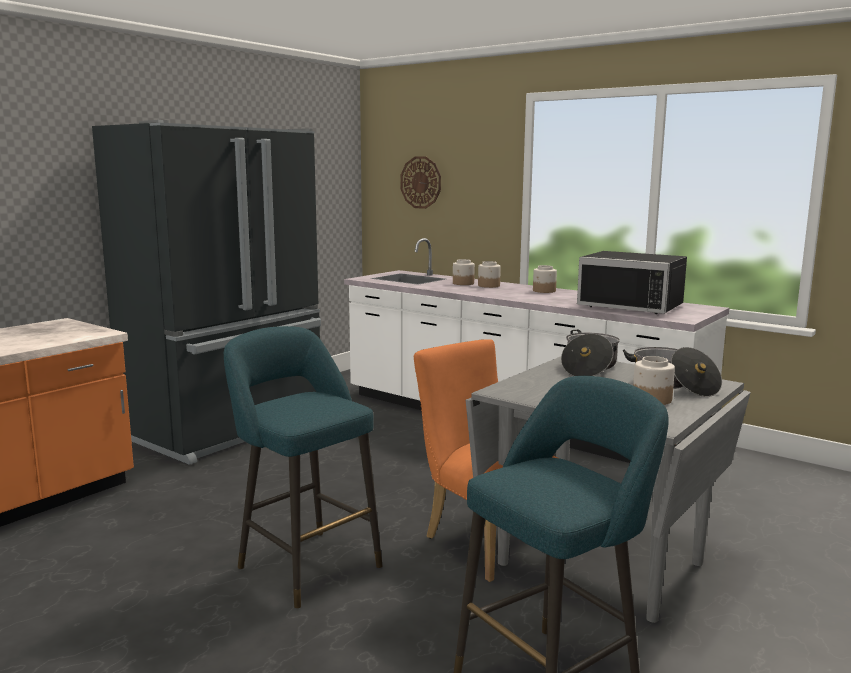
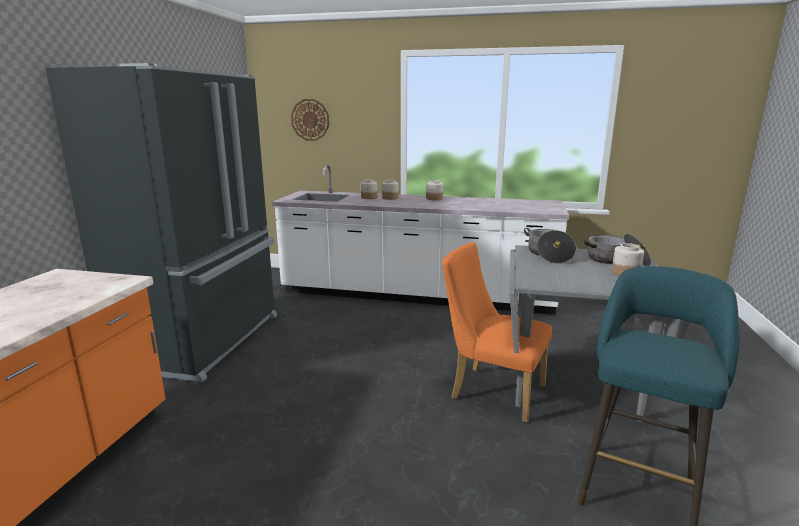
camera: 25 degrees left, 5 degrees up
(304, 564) = (388, 447): turquoise stool -> none
(633, 305) = (509, 205): black microwave -> none

